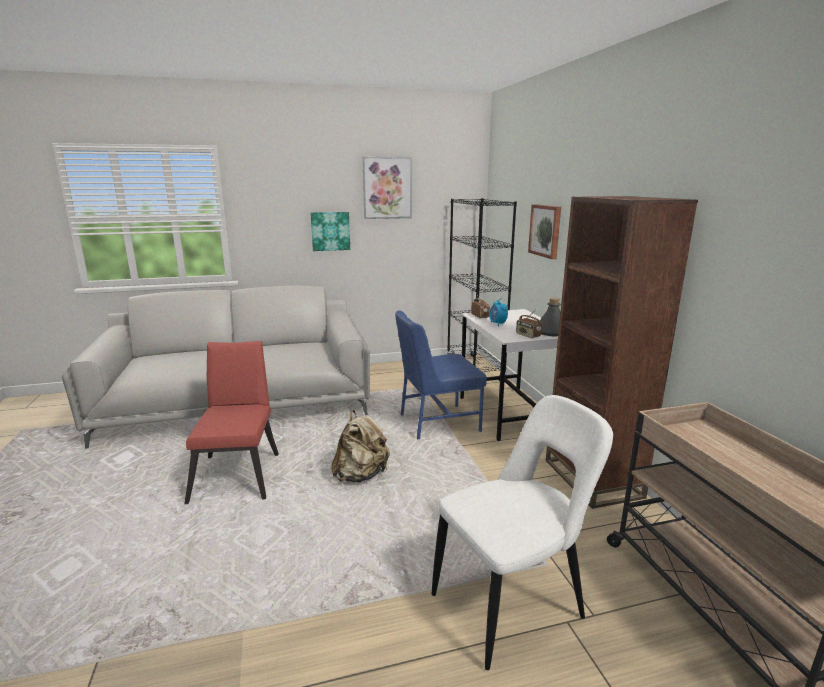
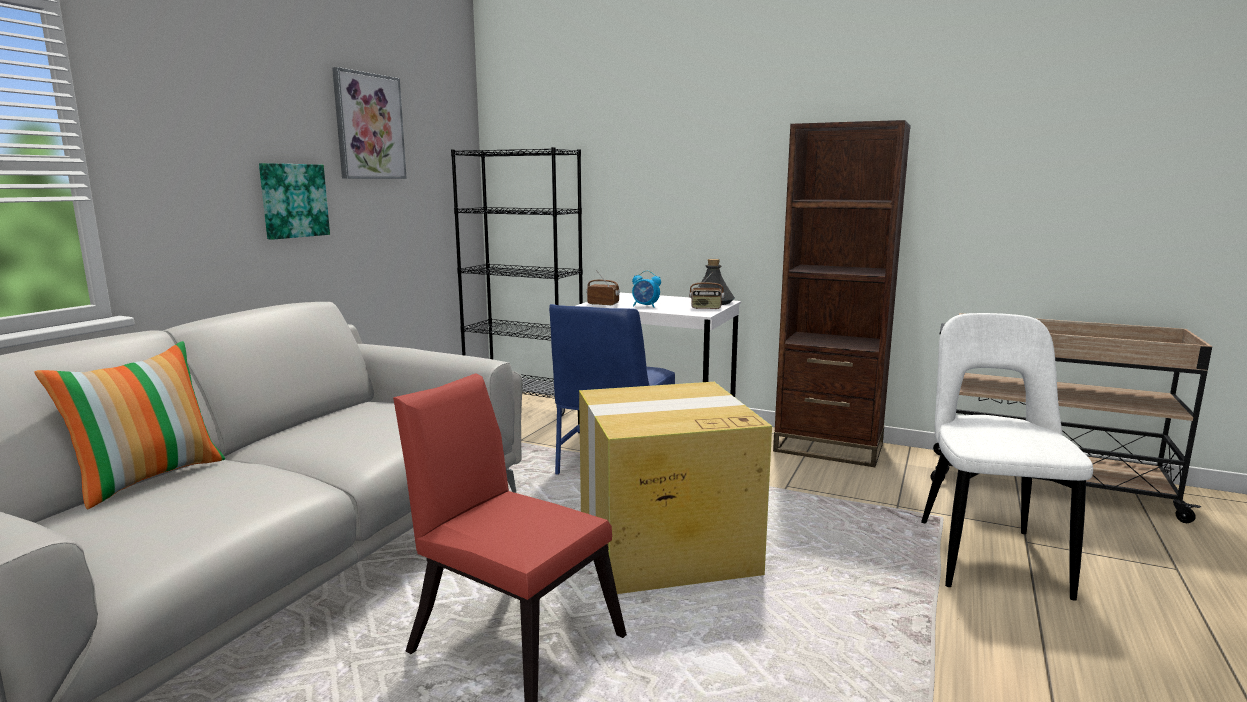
camera: 50 degrees left, 5 degrees down
(194, 350) = (149, 478): none -> pillow
(361, 475) = (663, 547): beige backpack -> cardboard box
(545, 230) = (645, 183): picture -> none

